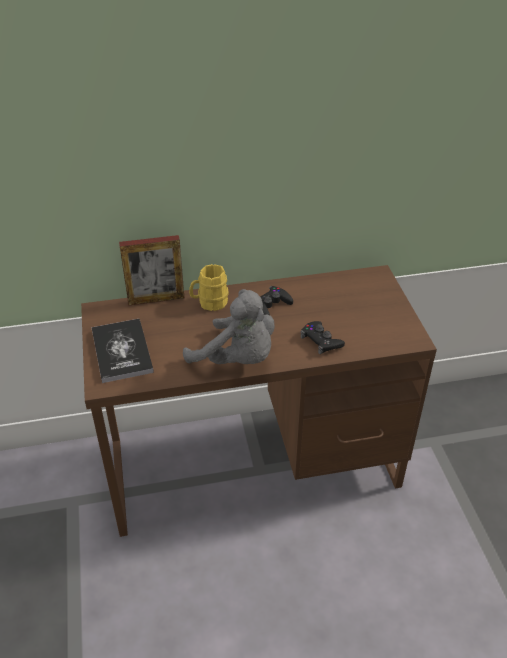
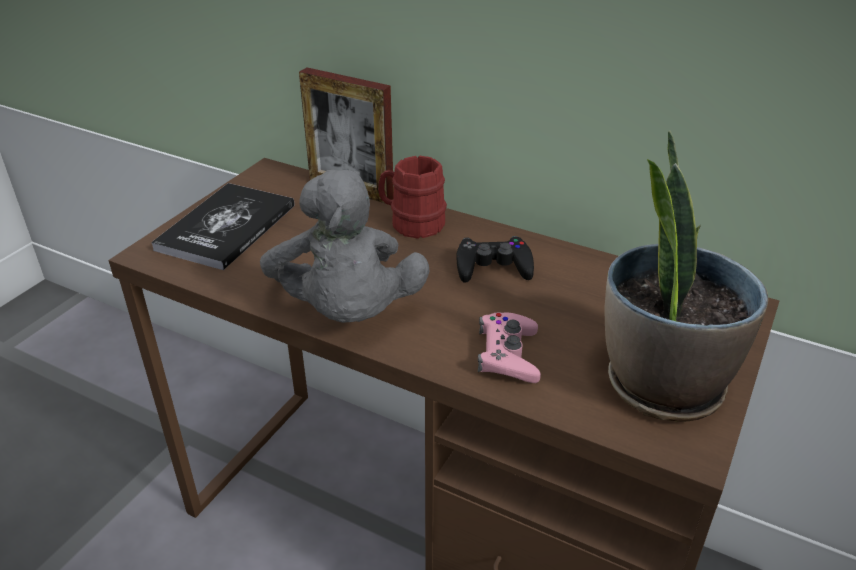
camera: 40 degrees right, 5 degrees down
(209, 303) = (411, 223): yellow mug -> red mug
(321, 341) = (508, 354): black game controller -> pink game controller
(383, 322) = (661, 384): none -> potted plant

